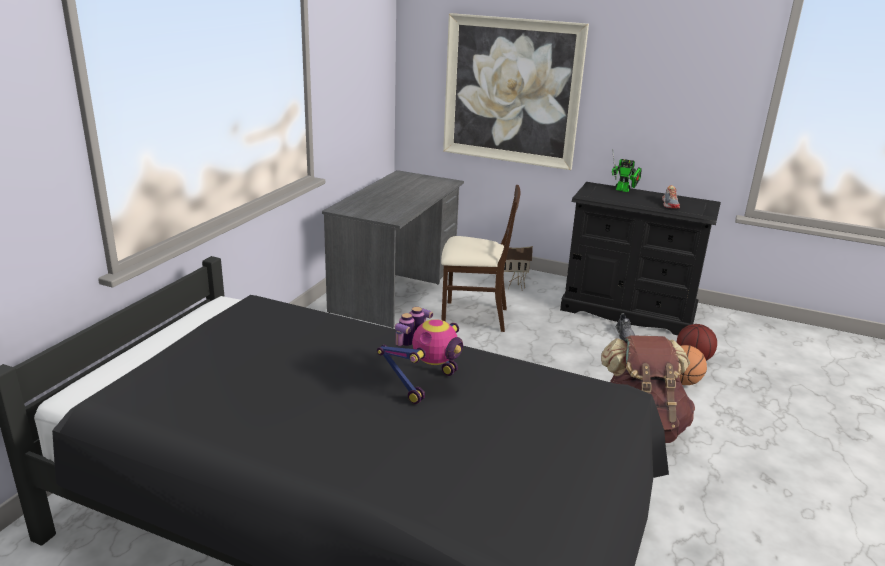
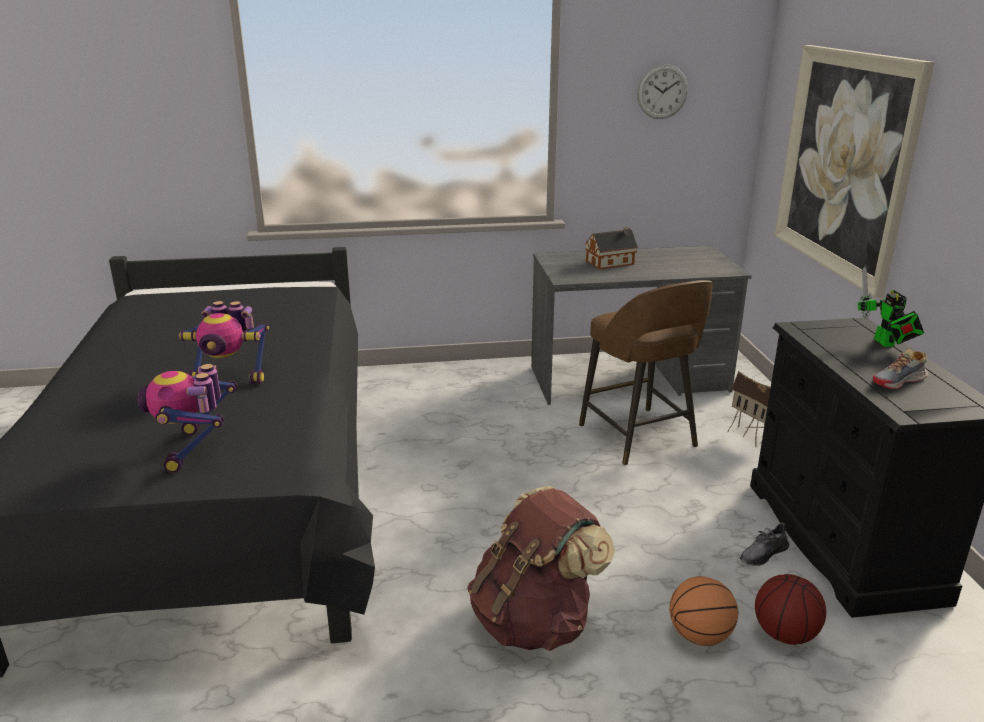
camera: 60 degrees right, 0 degrees up
(356, 55) = (662, 91): none -> wall clock
(384, 199) = (612, 263): none -> toy house
(473, 317) = (639, 437): beige chair -> brown stool
(557, 425) = (195, 450): none -> toy robot

